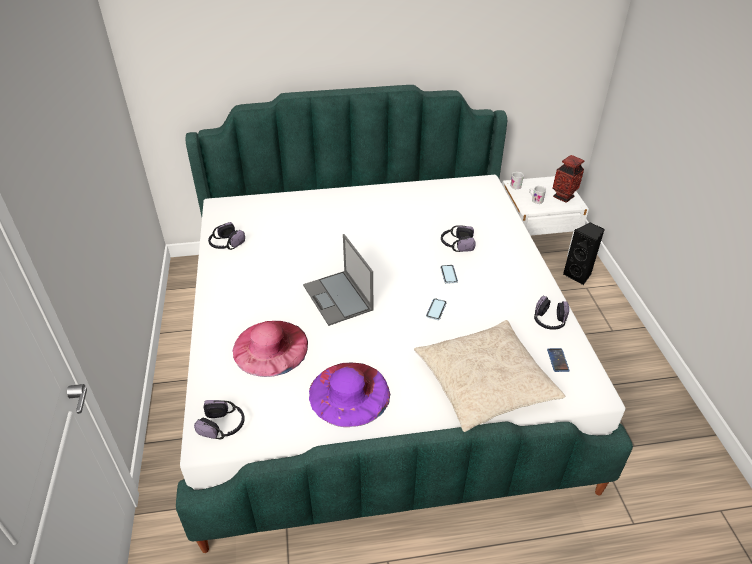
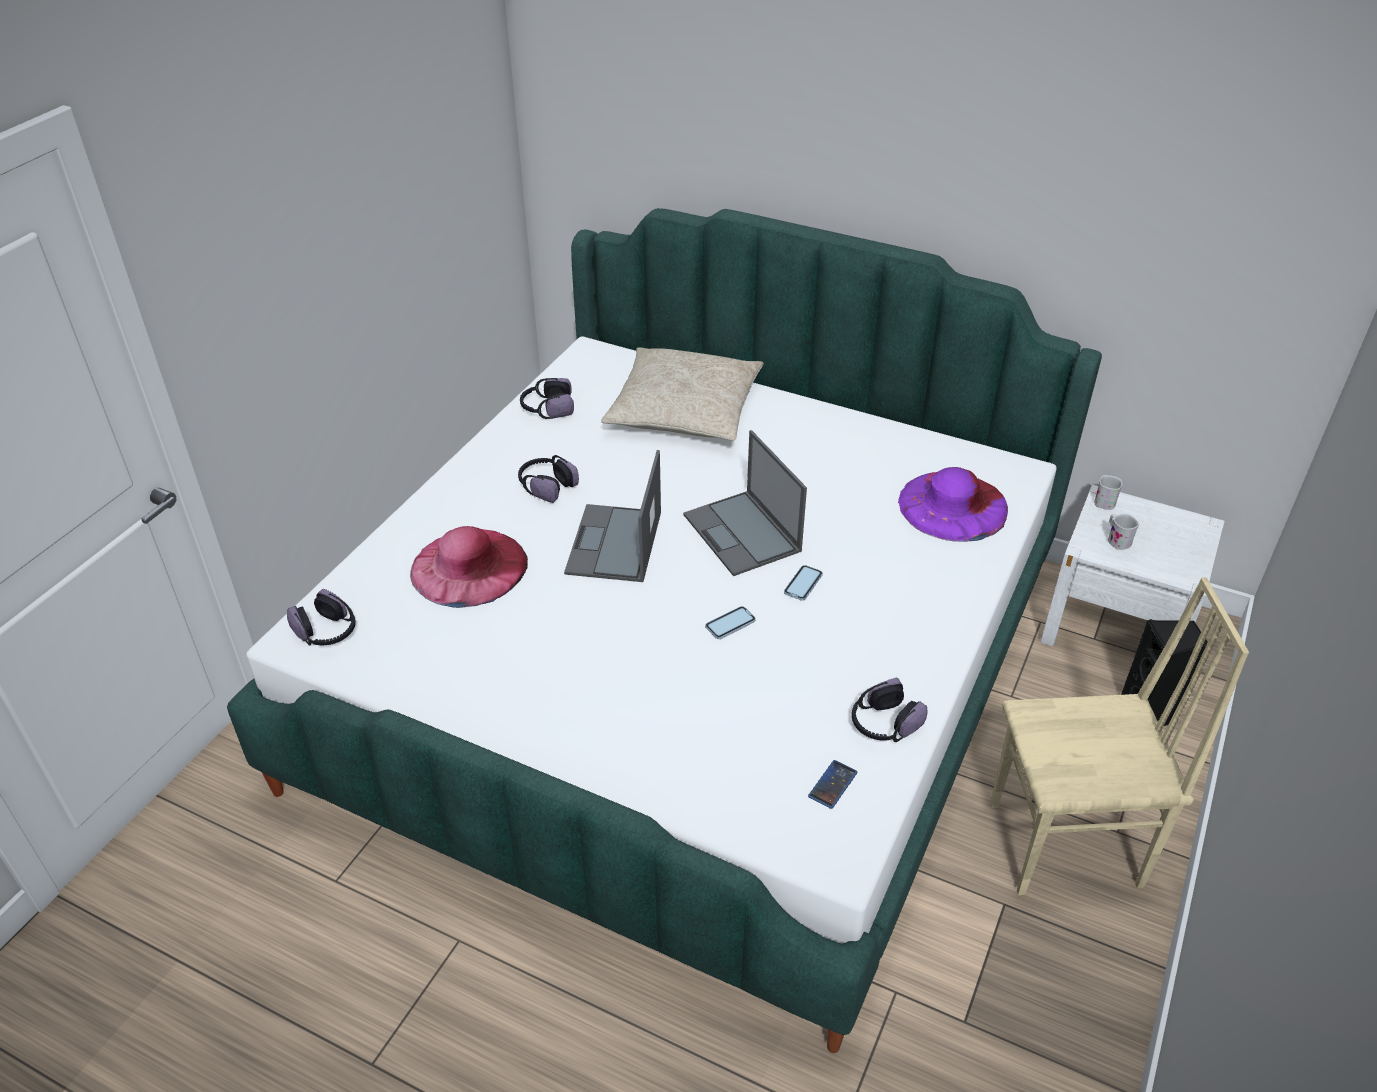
camera: 35 degrees right, 0 degrees up
(349, 393) = (502, 672): purple hat -> purple hat (953, 505)
(396, 264) = (743, 534): none -> laptop
(457, 244) = (864, 546): headphones -> headphones (546, 486)
(485, 383) = (690, 756): beige pillow -> beige pillow (684, 409)
(563, 197) = (1177, 555): vase -> none
(601, 347) = (1066, 847): none -> beige chair

